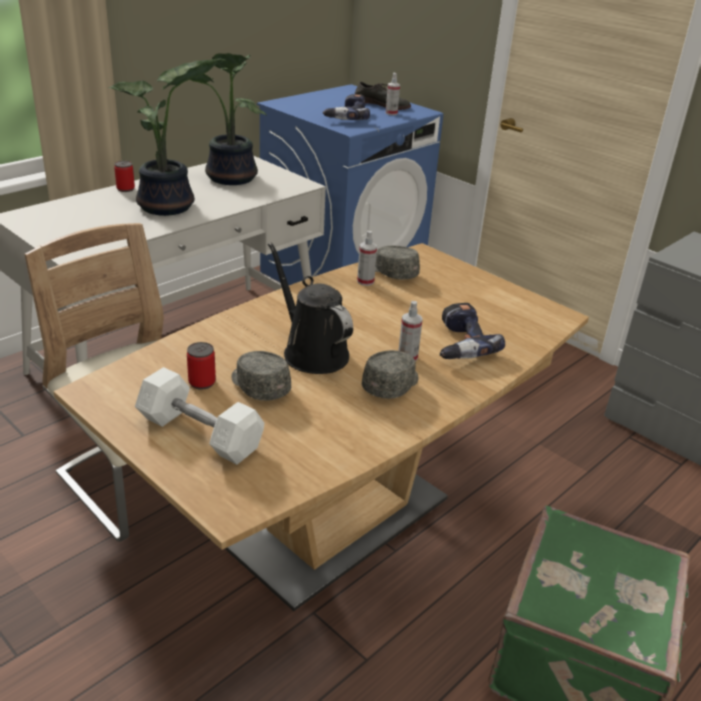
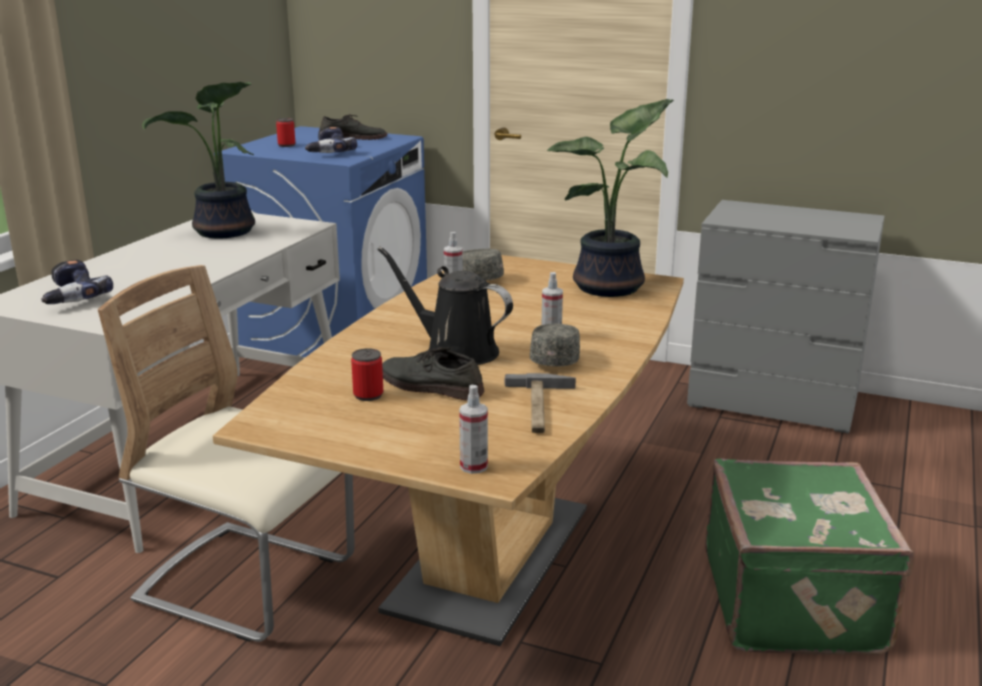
camera: 20 degrees left, 10 degrees down
(125, 189) = (109, 259): can -> can (286, 145)
(169, 207) = (179, 266): potted plant -> potted plant (613, 287)
(200, 434) = (408, 432): white dumbbell -> none
(259, 386) = (429, 385): grey cap -> grey shoe
(331, 440) = (540, 408): none -> hammer
(391, 113) = (371, 143): spray bottle -> spray bottle (474, 466)
(458, 344) = (588, 318): power drill -> power drill (70, 296)

